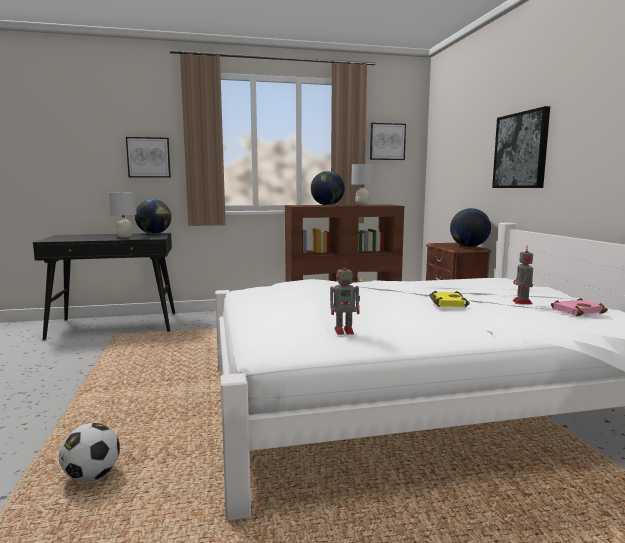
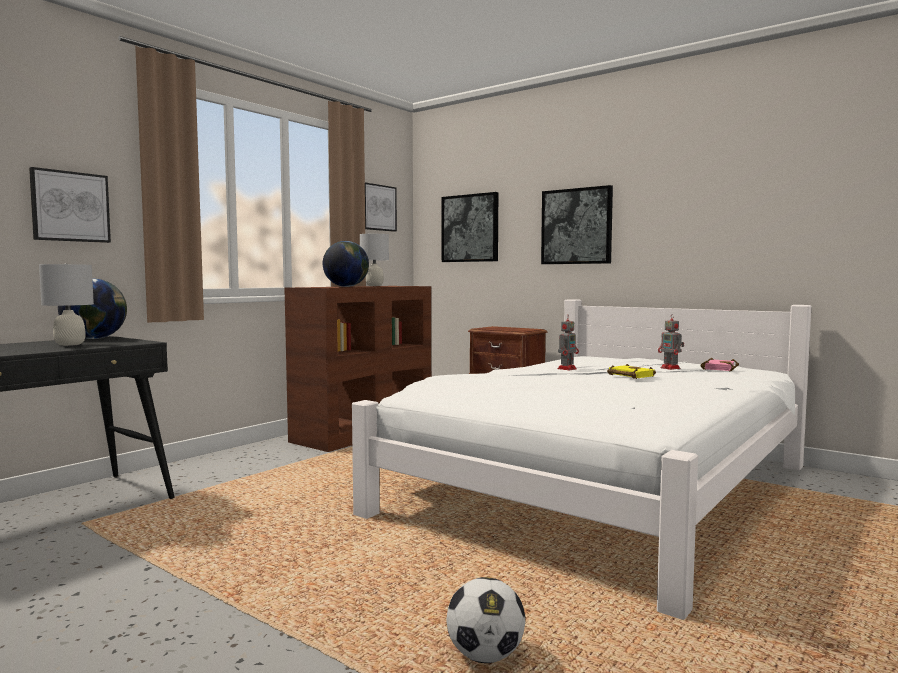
camera: 40 degrees left, 5 degrees down
(345, 331) = (646, 404): toy robot -> toy robot (567, 369)
(455, 155) = (470, 228): none -> picture
(468, 246) = (521, 328): globe -> none

